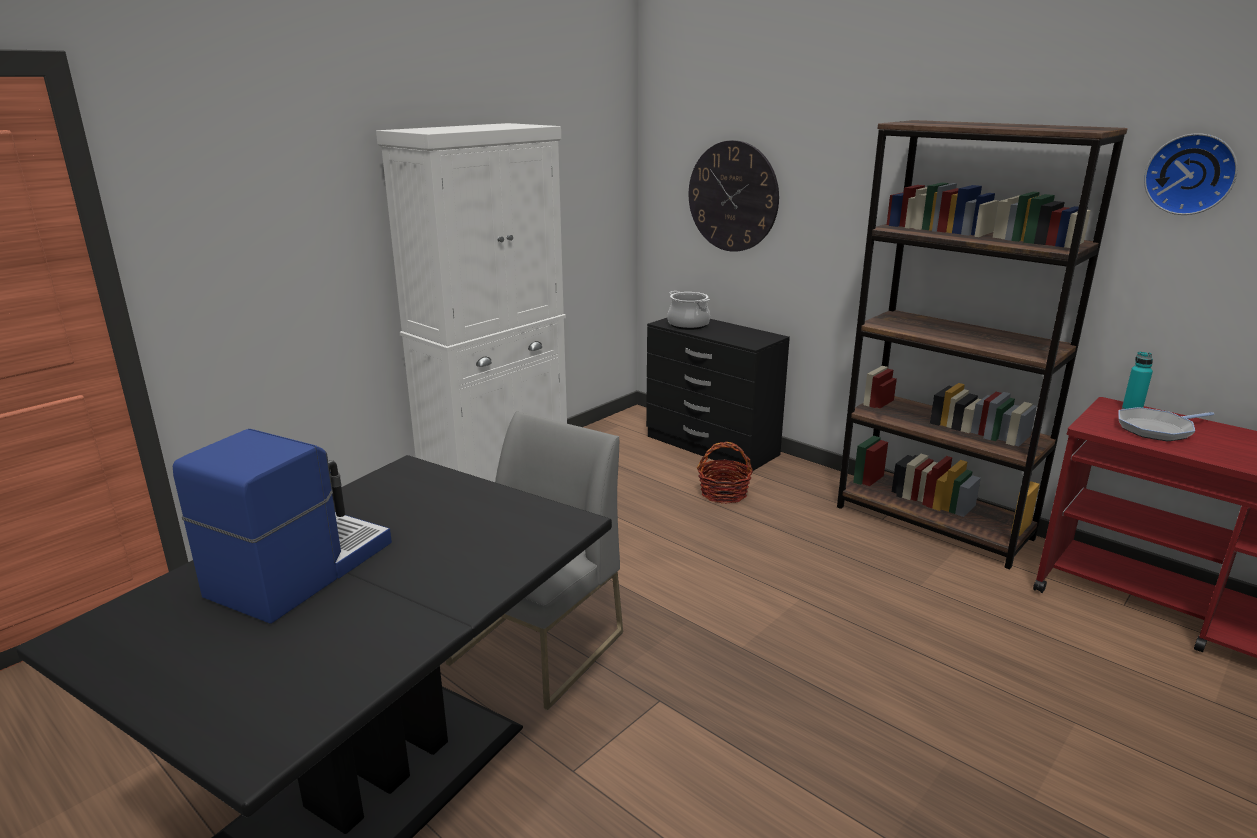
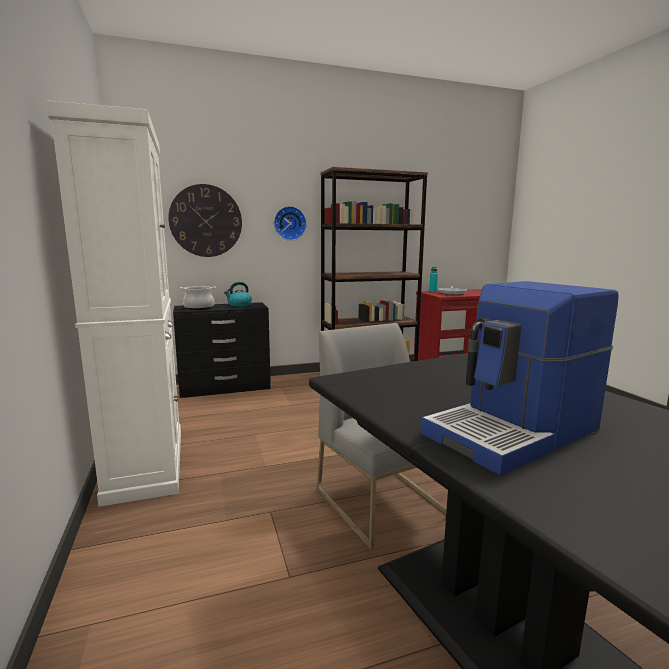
camera: 60 degrees left, 10 degrees down
(298, 569) = (514, 432): coffee machine -> coffee machine turned 90 degrees counterclockwise
(724, 493) = (281, 400): basket -> none
(743, 333) = (239, 305): none -> kettle
(1190, 174) = (428, 196): wall clock -> wall clock (289, 223)

